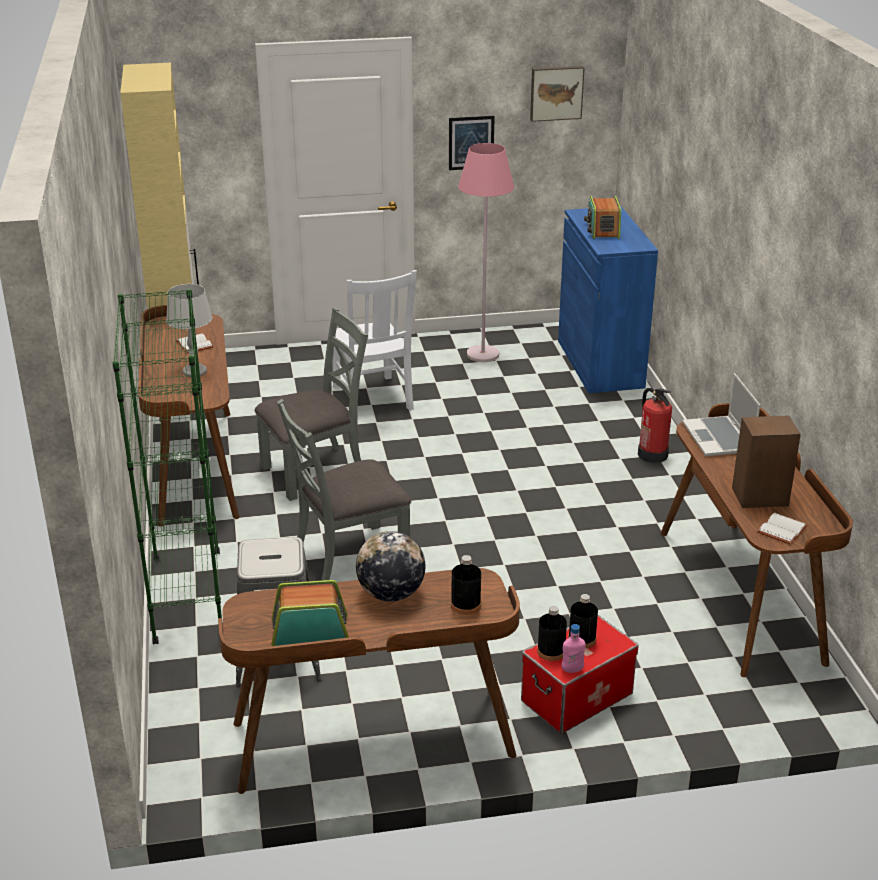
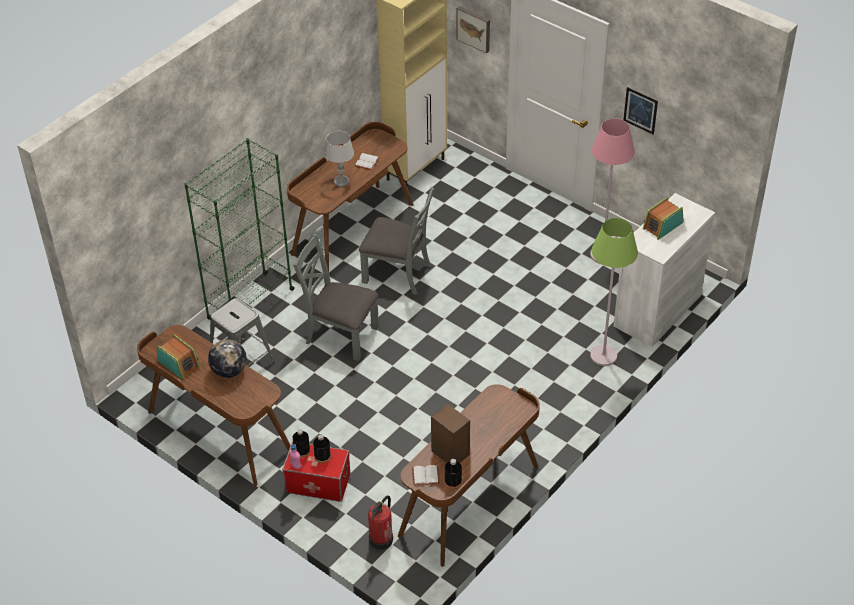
camera: 50 degrees right, 15 degrees up
(373, 399) = (494, 245): white chair -> none
(466, 605) = (245, 399): black bottle -> black bottle (453, 482)
(556, 92) = (702, 108): picture -> picture (474, 28)
(600, 364) = (657, 310): blue cabinet -> white cabinet
(622, 416) = (603, 355): none -> green floor lamp
(652, 454) = (574, 392): fire extinguisher -> fire extinguisher (381, 539)
(719, 438) = (496, 408): laptop -> none

